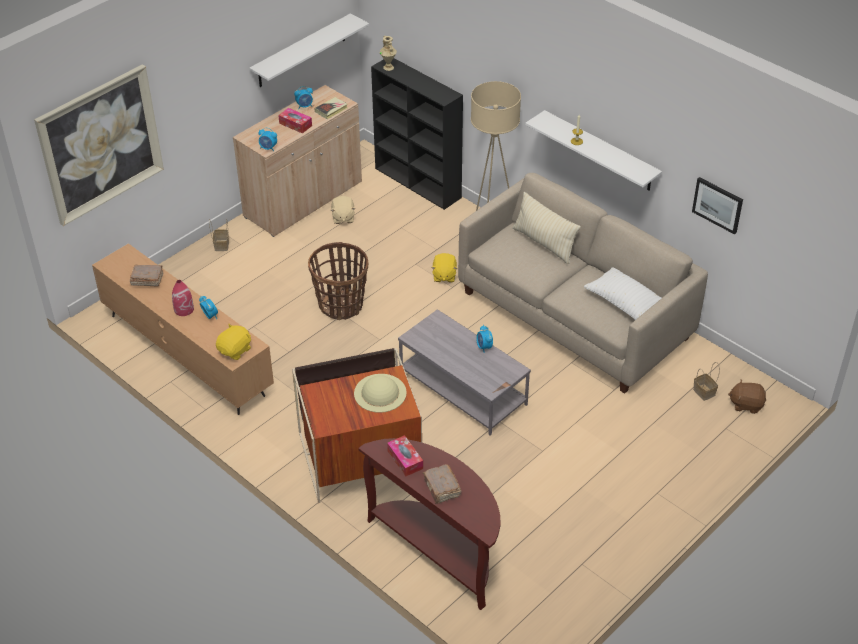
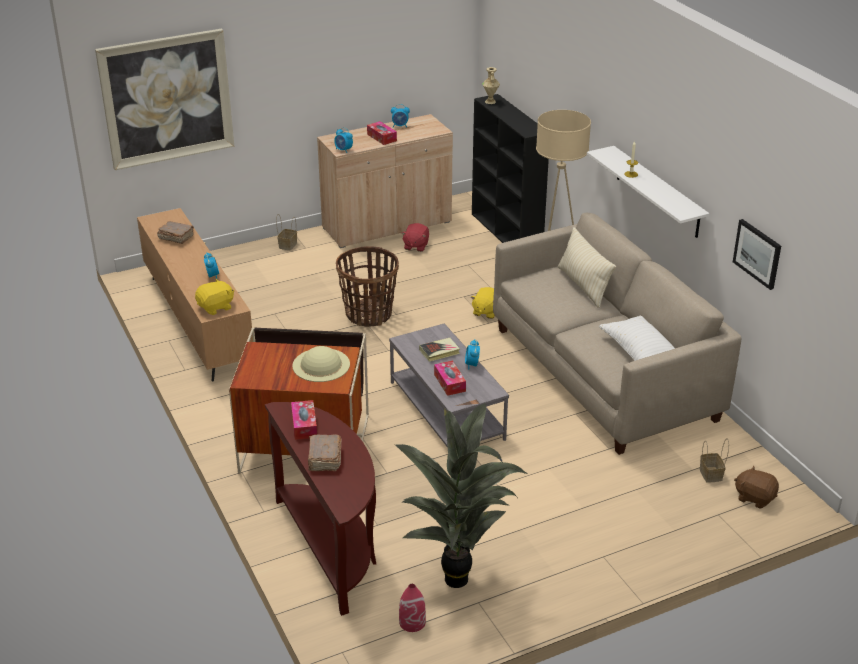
camera: 20 degrees right, 10 degrees down
(184, 309) = (192, 266): red vase -> red vase (412, 622)
(302, 51) = (408, 71): white shelf -> none
(331, 110) = (423, 132): book -> book (439, 352)
(343, 217) = (415, 246): beige plush toy -> red plush toy
(475, 371) = (449, 383): none -> tissue box
(554, 545) = (458, 575): none -> potted plant

